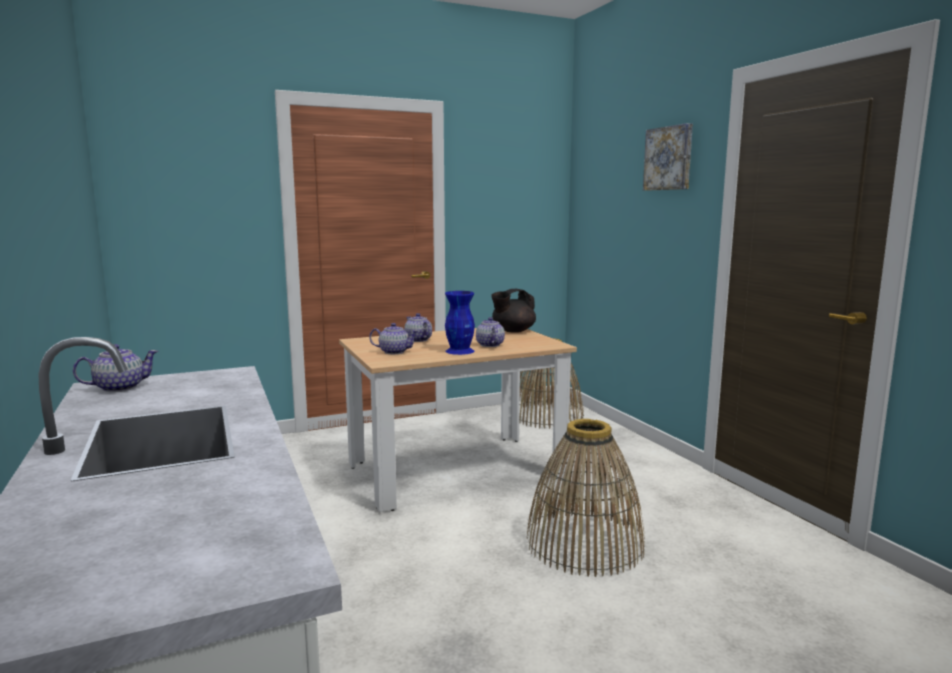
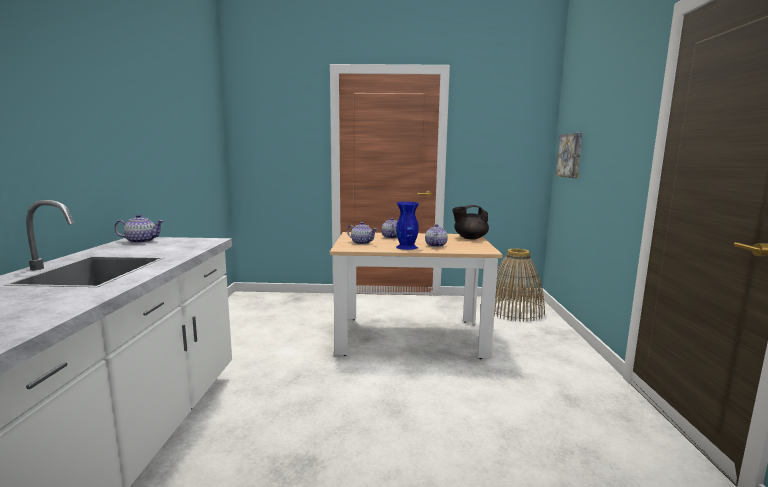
camera: 25 degrees right, 0 degrees up
(584, 543) = (460, 415): basket -> none
(669, 158) = (621, 96): picture -> picture (571, 155)

